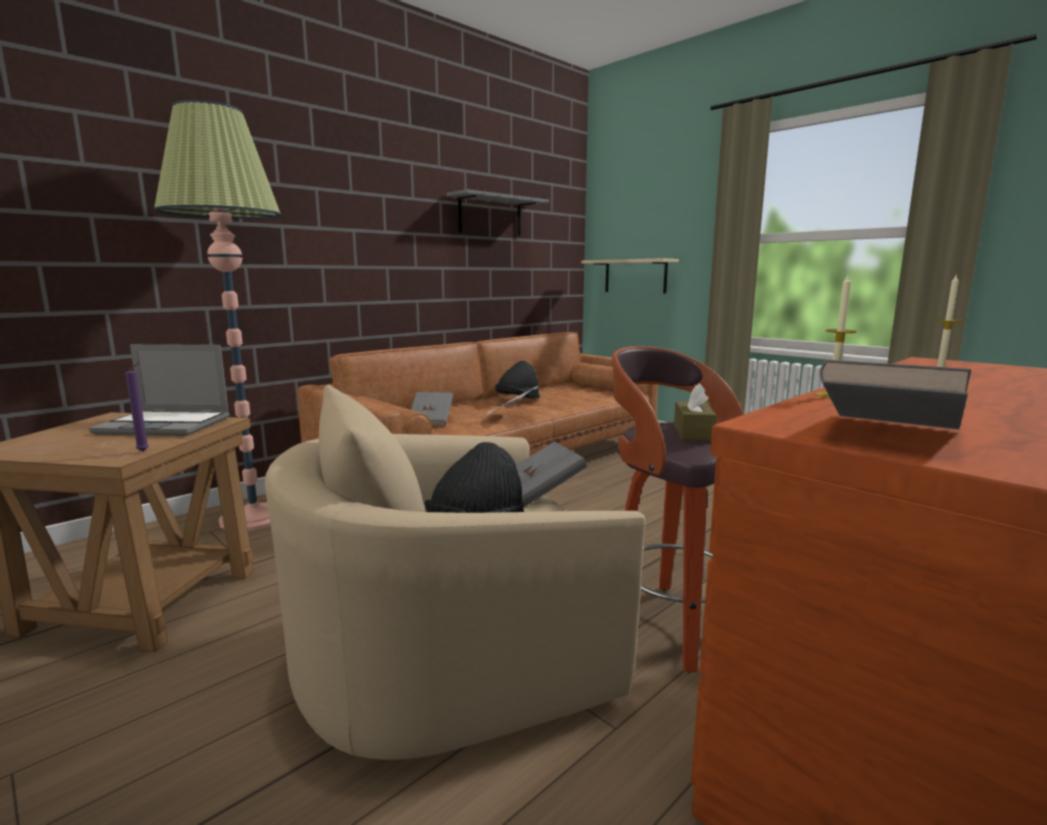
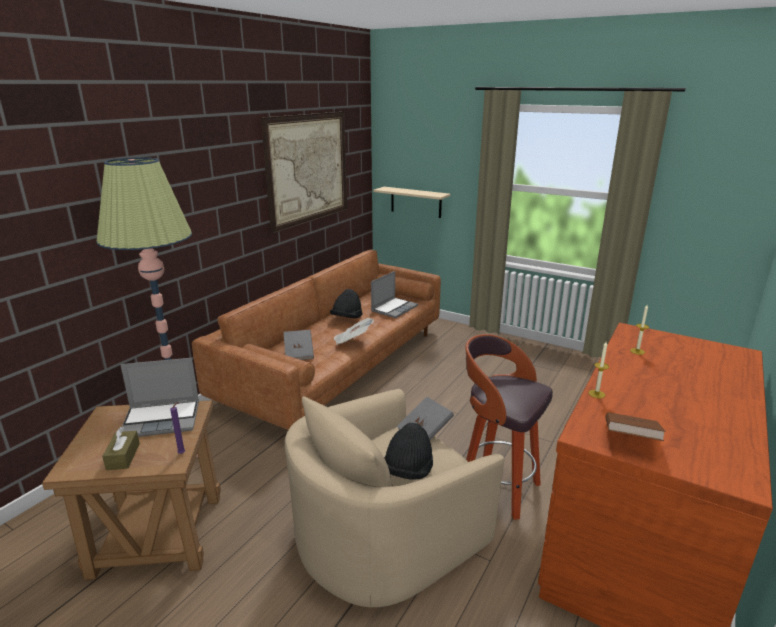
camera: 15 degrees left, 10 degrees up
(490, 216) = (308, 169): grey shelf -> picture
(586, 396) = (394, 308): none -> laptop
(693, 432) = (513, 391): brown tissue box -> brown tissue box (123, 456)
(887, 434) = (630, 439): grey book -> brown book

